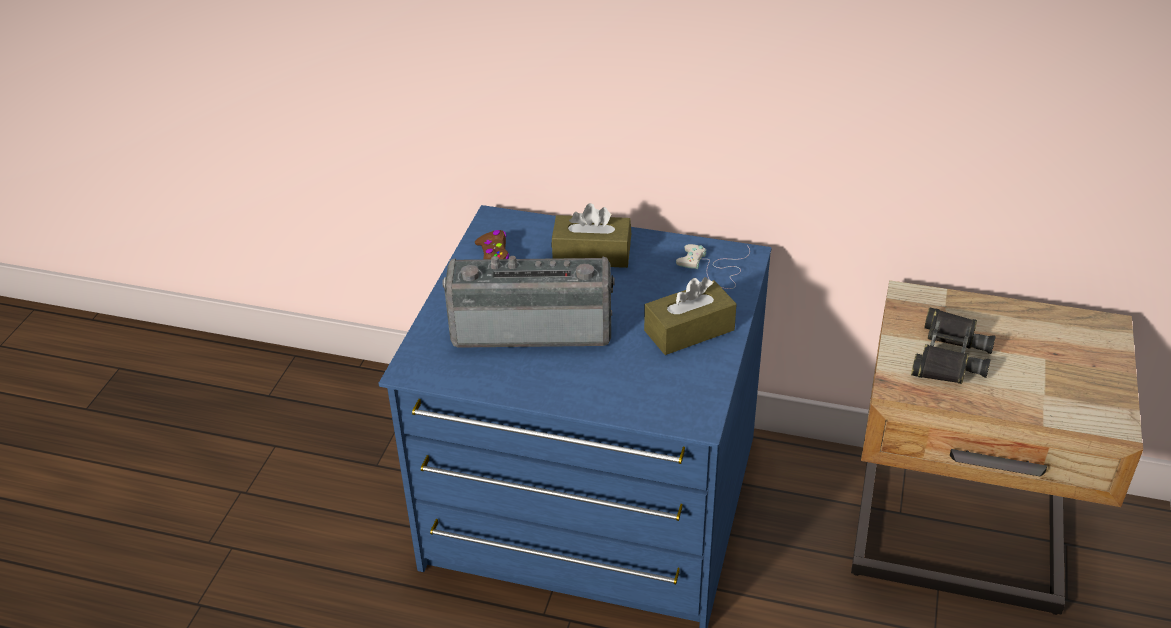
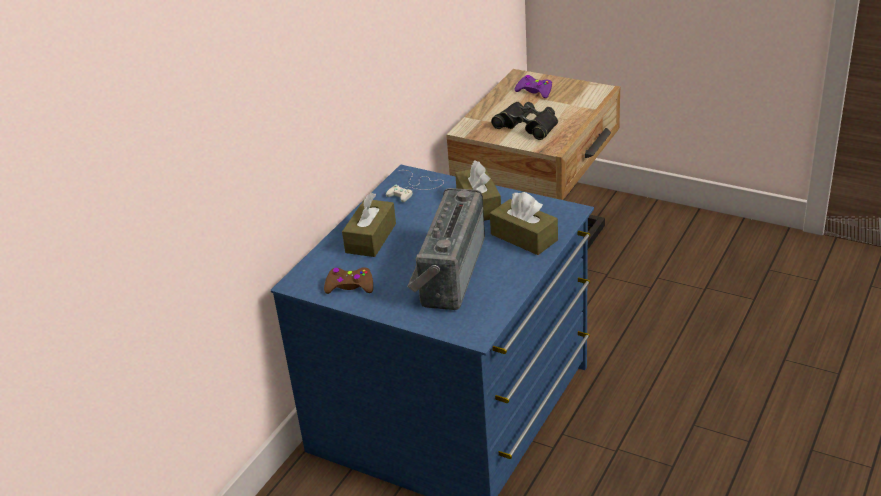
camera: 75 degrees left, 5 degrees down
(621, 383) = (524, 237): none -> brown tissue box
(1065, 349) = (534, 91): none -> purple game controller

